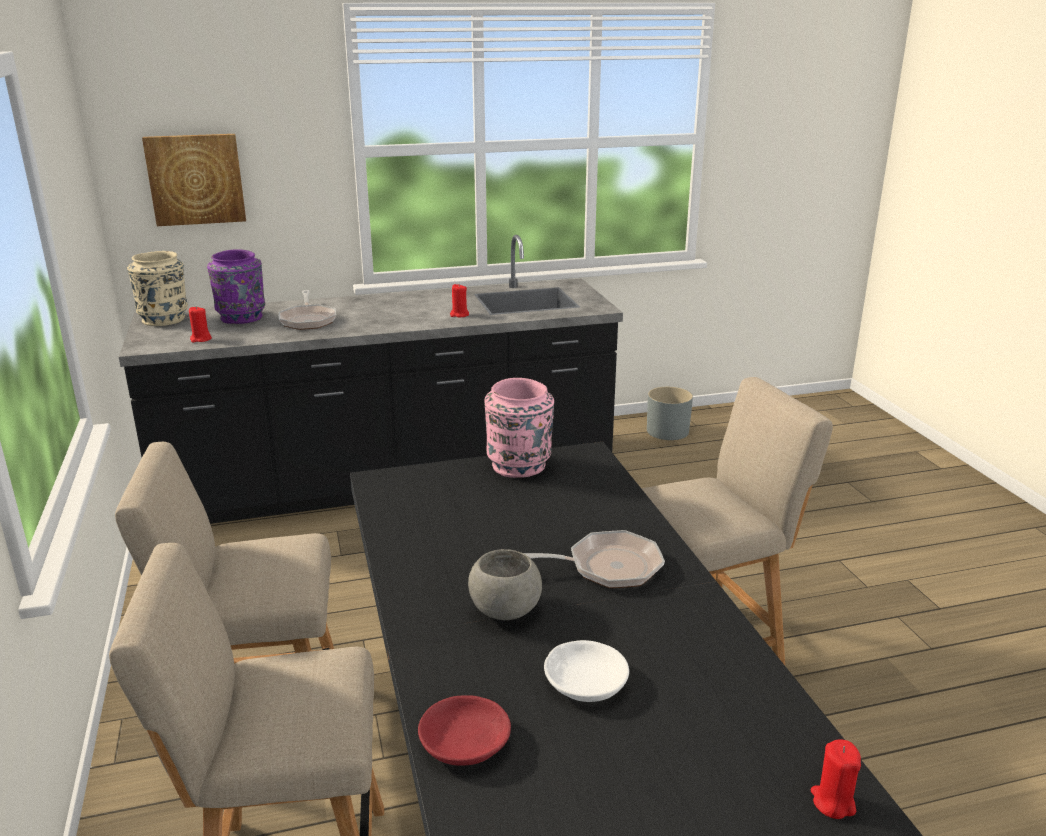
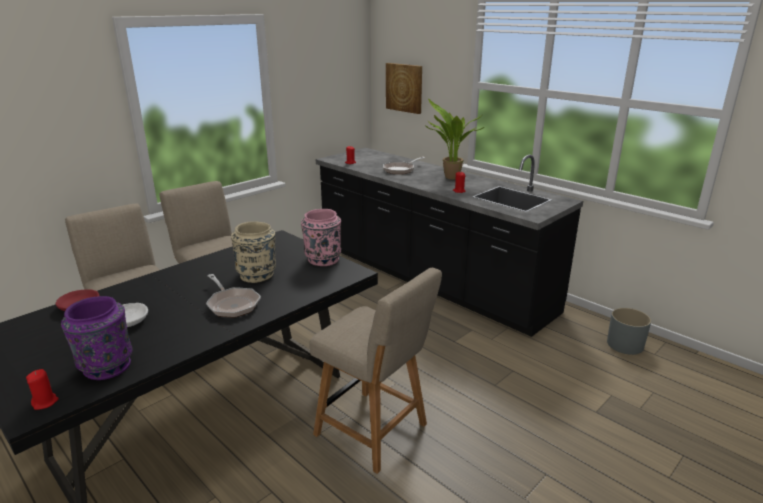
camera: 60 degrees right, 0 degrees up
(165, 319) = (364, 152): beige vase -> beige vase (257, 275)
(241, 318) = (384, 161): purple vase -> purple vase (106, 367)
(400, 306) = (450, 178): none -> potted plant
(504, 610) = (179, 290): grey bowl -> none

